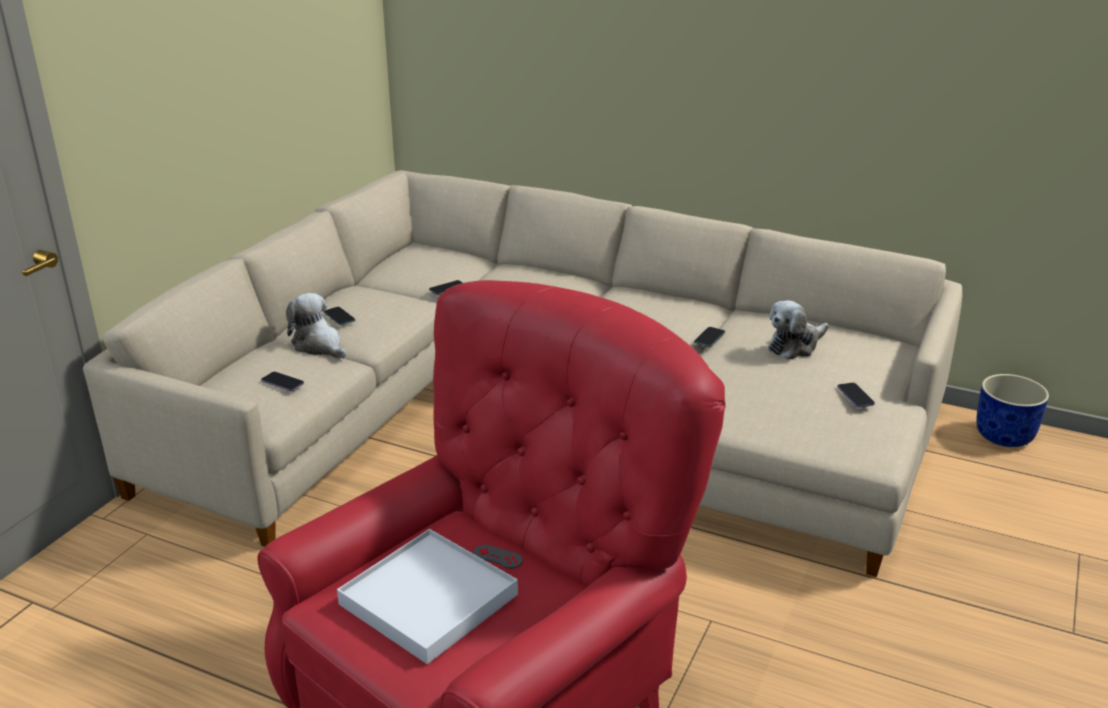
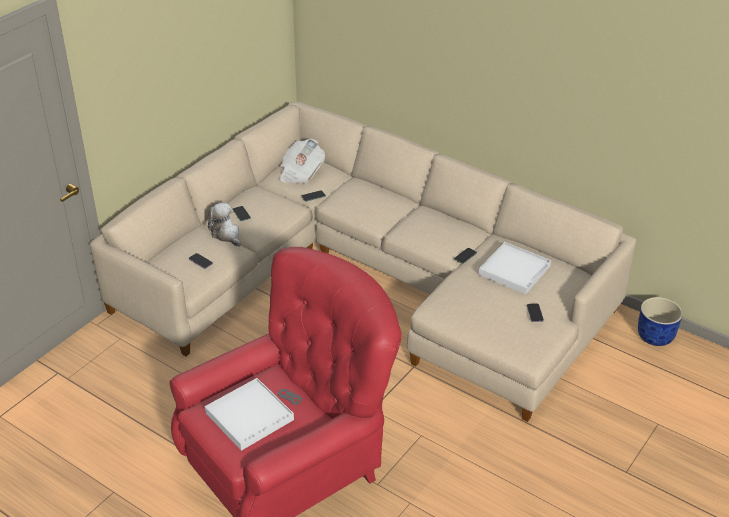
camera: 10 degrees right, 10 degrees up
(420, 263) = (300, 173): none -> newspaper
(795, 346) = (514, 270): plush toy -> white tray

